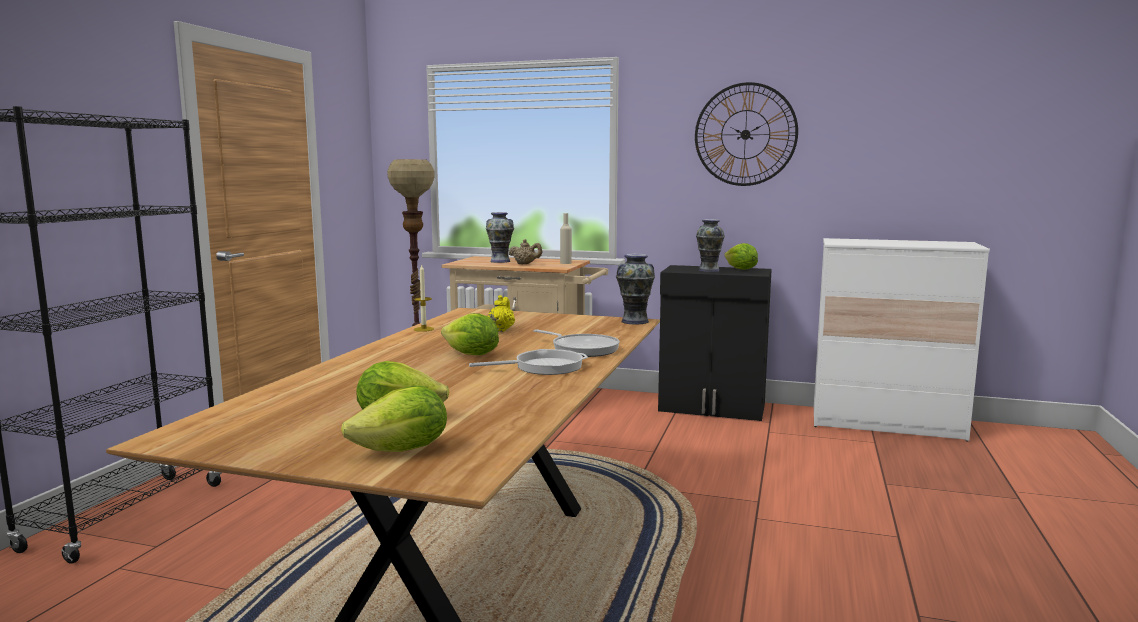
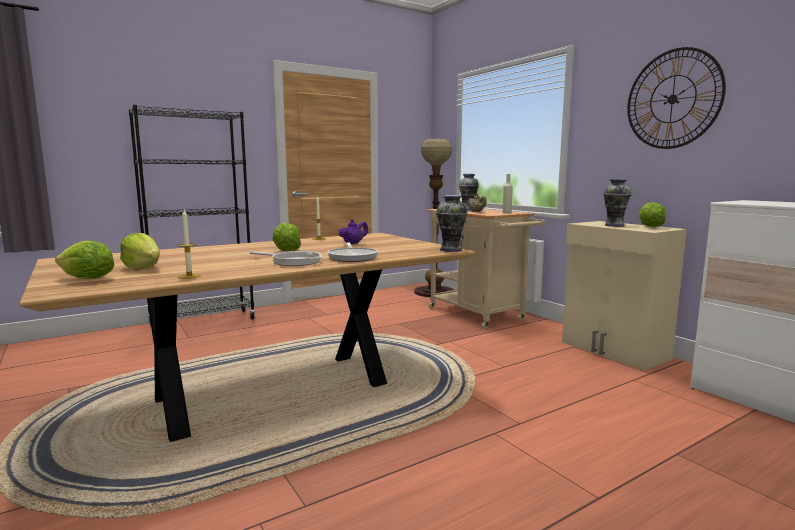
camera: 40 degrees right, 0 degrees up
(501, 330) = (353, 244): yellow teapot -> purple teapot
(518, 412) = (189, 276): none -> candle
(712, 408) = (614, 351): black cabinet -> beige cabinet

